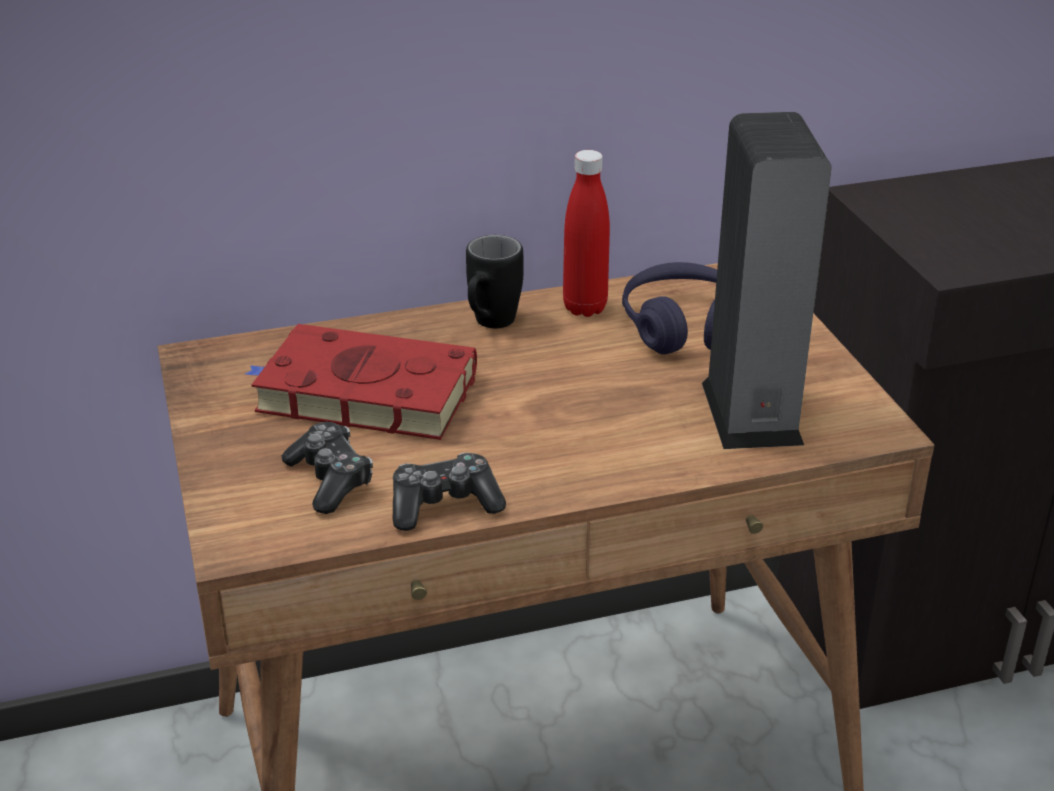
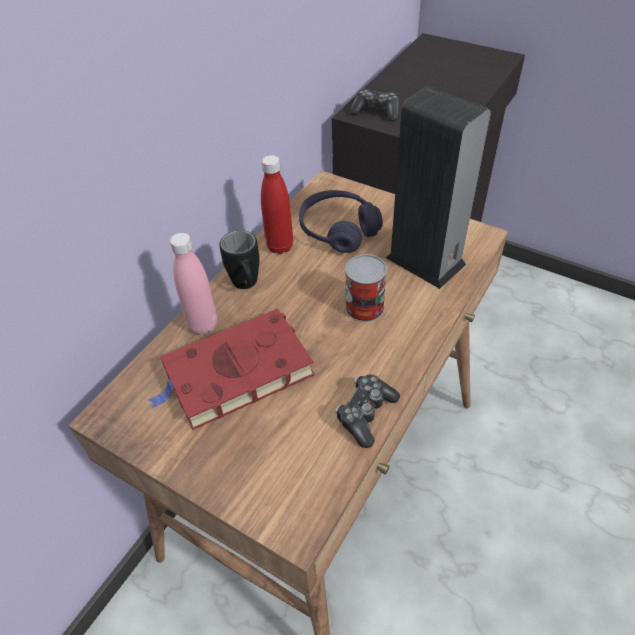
camera: 40 degrees left, 15 degrees up
(330, 479) = (290, 443): game controller -> game controller (376, 112)
(391, 335) = (203, 325): none -> pink bottle
(596, 415) = (364, 307): none -> can

